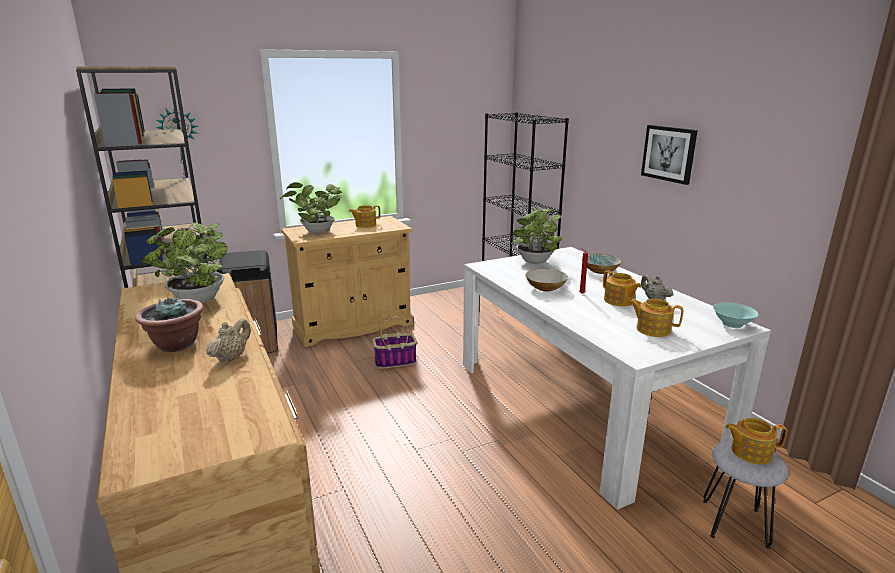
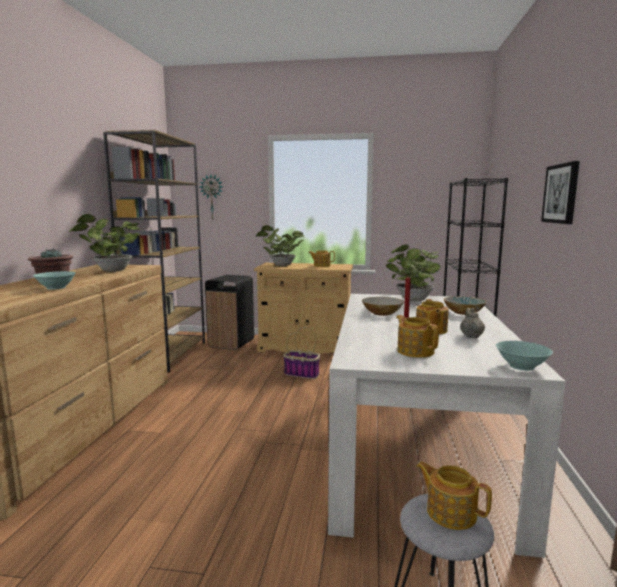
camera: 35 degrees right, 10 degrees down
(231, 357) = (56, 288): beige teapot -> turquoise bowl

